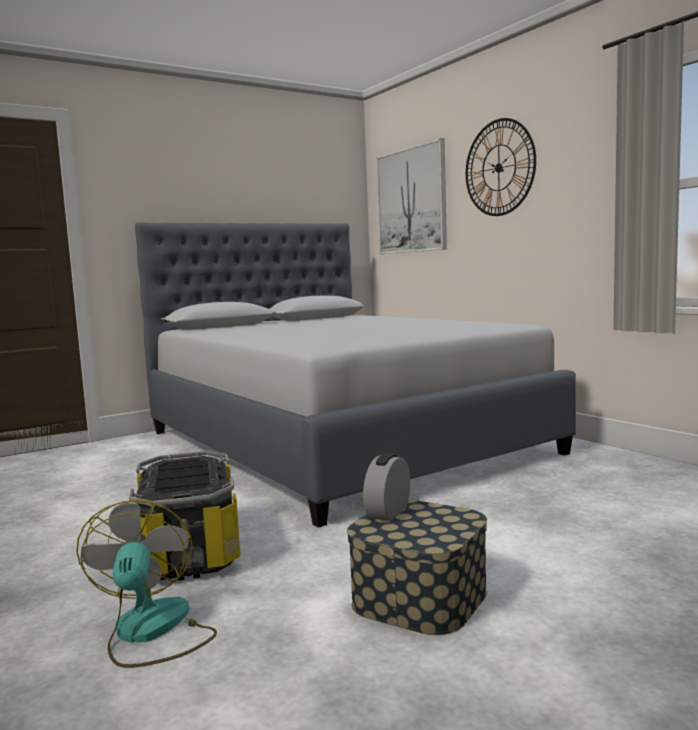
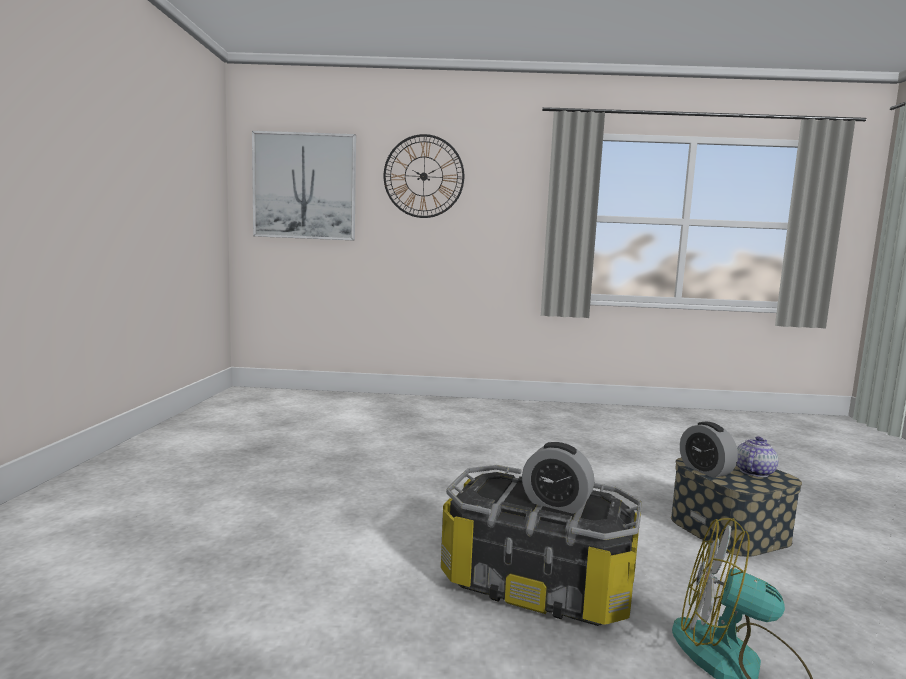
camera: 55 degrees left, 0 degrees up
(178, 480) = (556, 503): none -> alarm clock
(340, 442) = (344, 438): grey bed -> none
(429, 530) = (753, 472): none -> teapot

